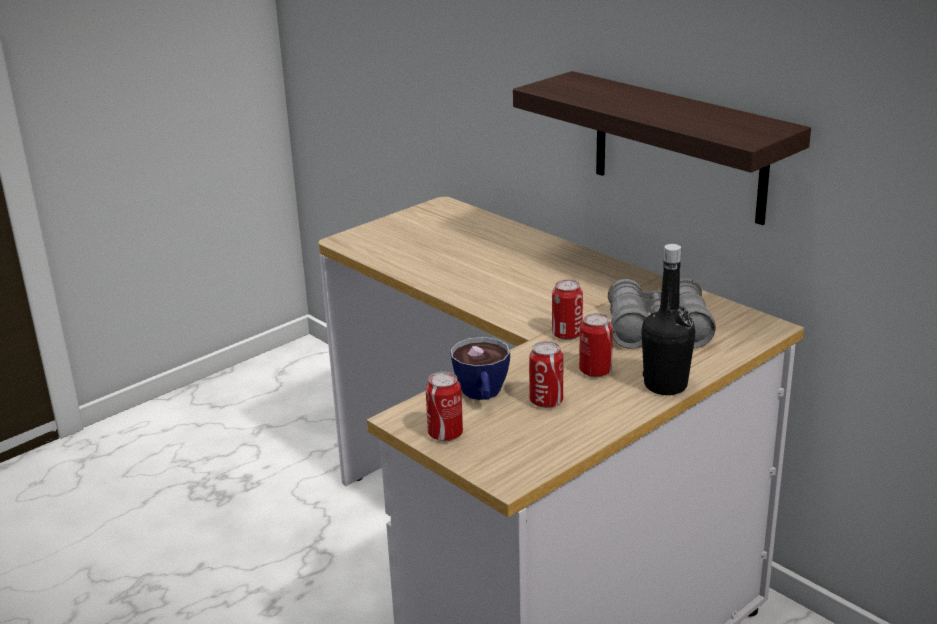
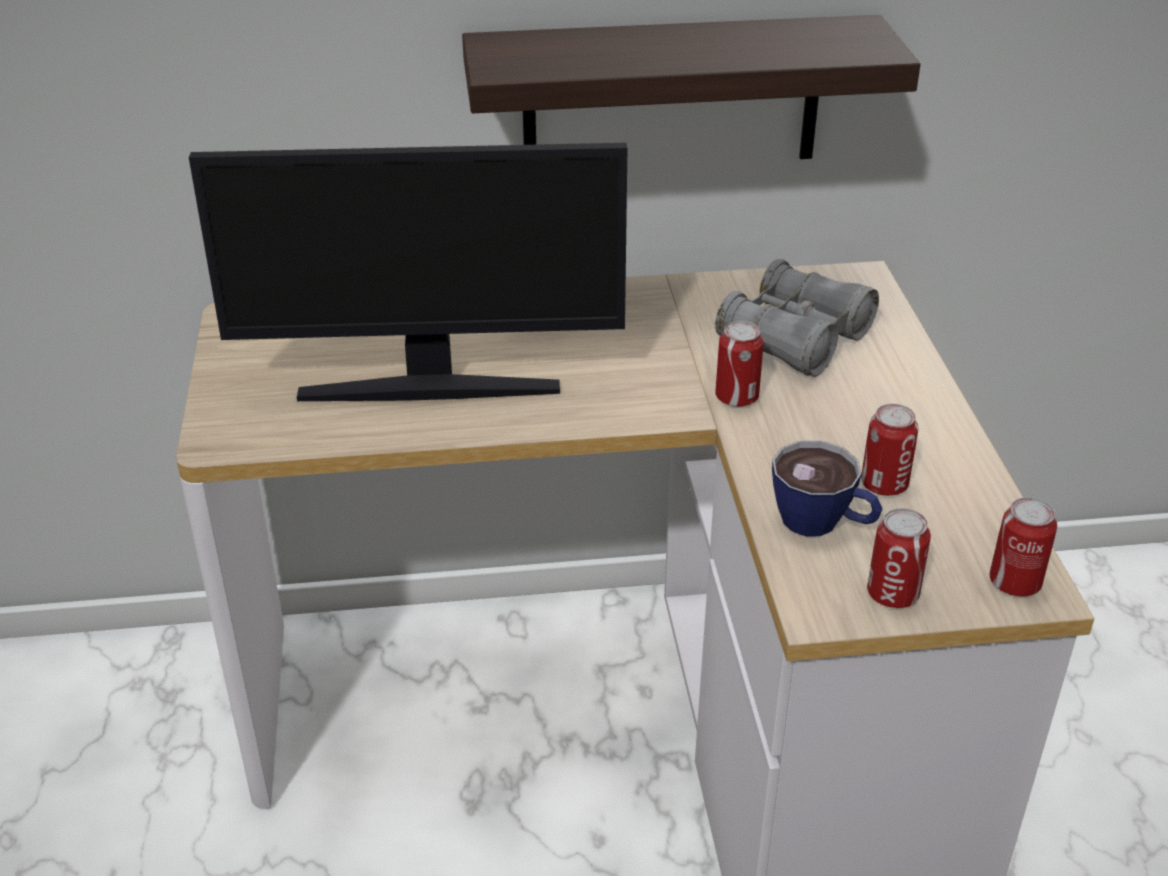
camera: 55 degrees left, 10 degrees up
(453, 262) = (429, 387): none -> monitor
(595, 371) = (847, 420): can -> can (1014, 583)
(665, 385) = (925, 393): black bottle -> none

